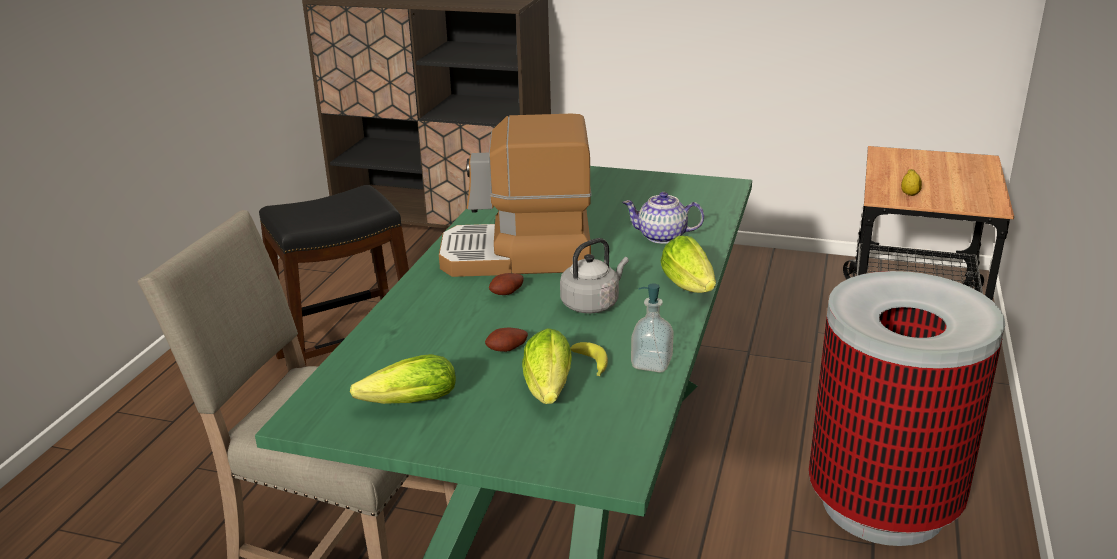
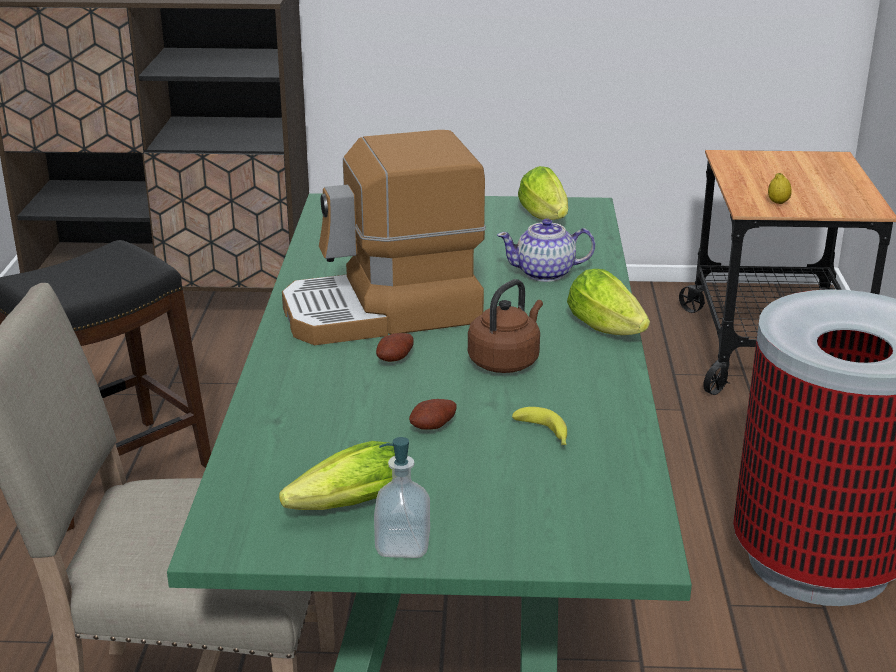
camera: 15 degrees left, 0 degrees up
(548, 390) = (510, 470): lettuce -> lettuce (545, 217)
(592, 304) = (506, 361): grey kettle -> brown kettle
(651, 363) = (613, 423): soap dispenser -> soap dispenser (402, 545)

